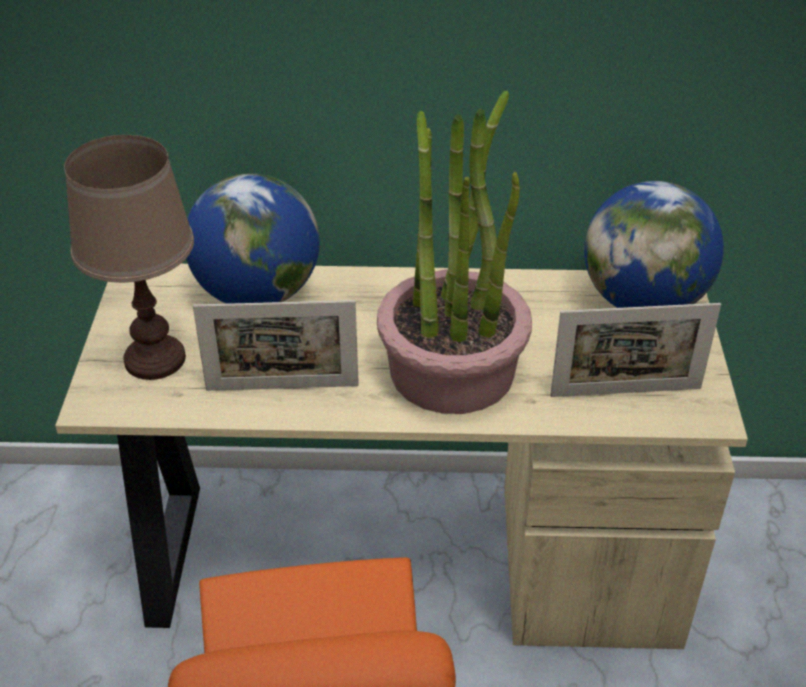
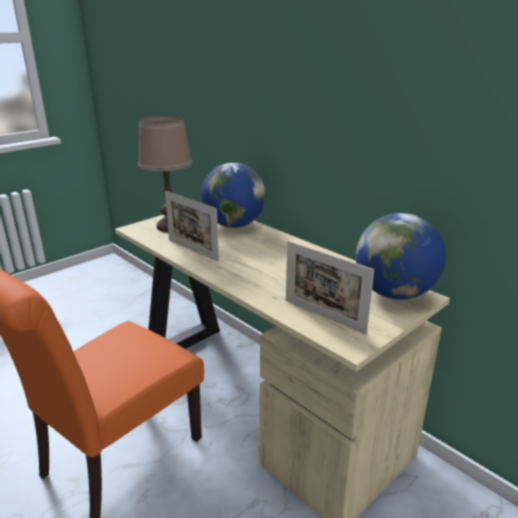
camera: 45 degrees right, 15 degrees down
(452, 369) = (262, 273): potted plant -> none

